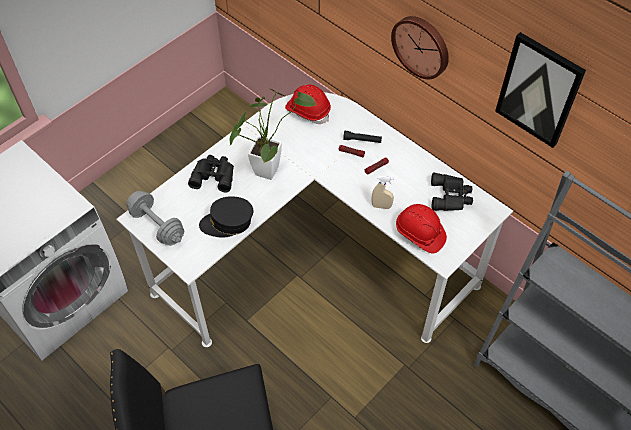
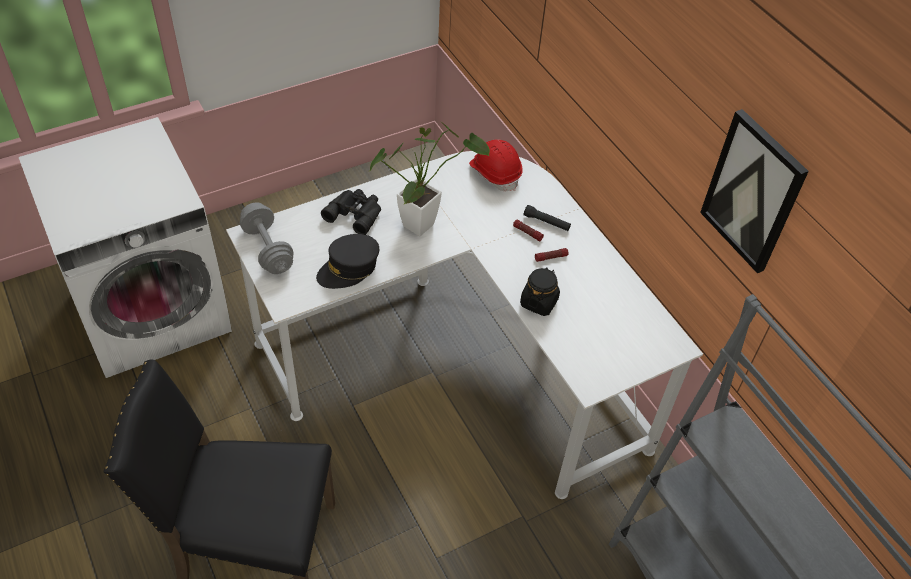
camera: 15 degrees right, 5 degrees down
(227, 222) = (349, 269): black cap -> black cap turned 45 degrees counterclockwise
(381, 206) = (539, 302): beige spray bottle -> black jar
(420, 234) = (573, 347): red hard hat -> none
(422, 46) = (635, 114): wall clock -> none
(451, 196) = (630, 315): black binoculars -> none

